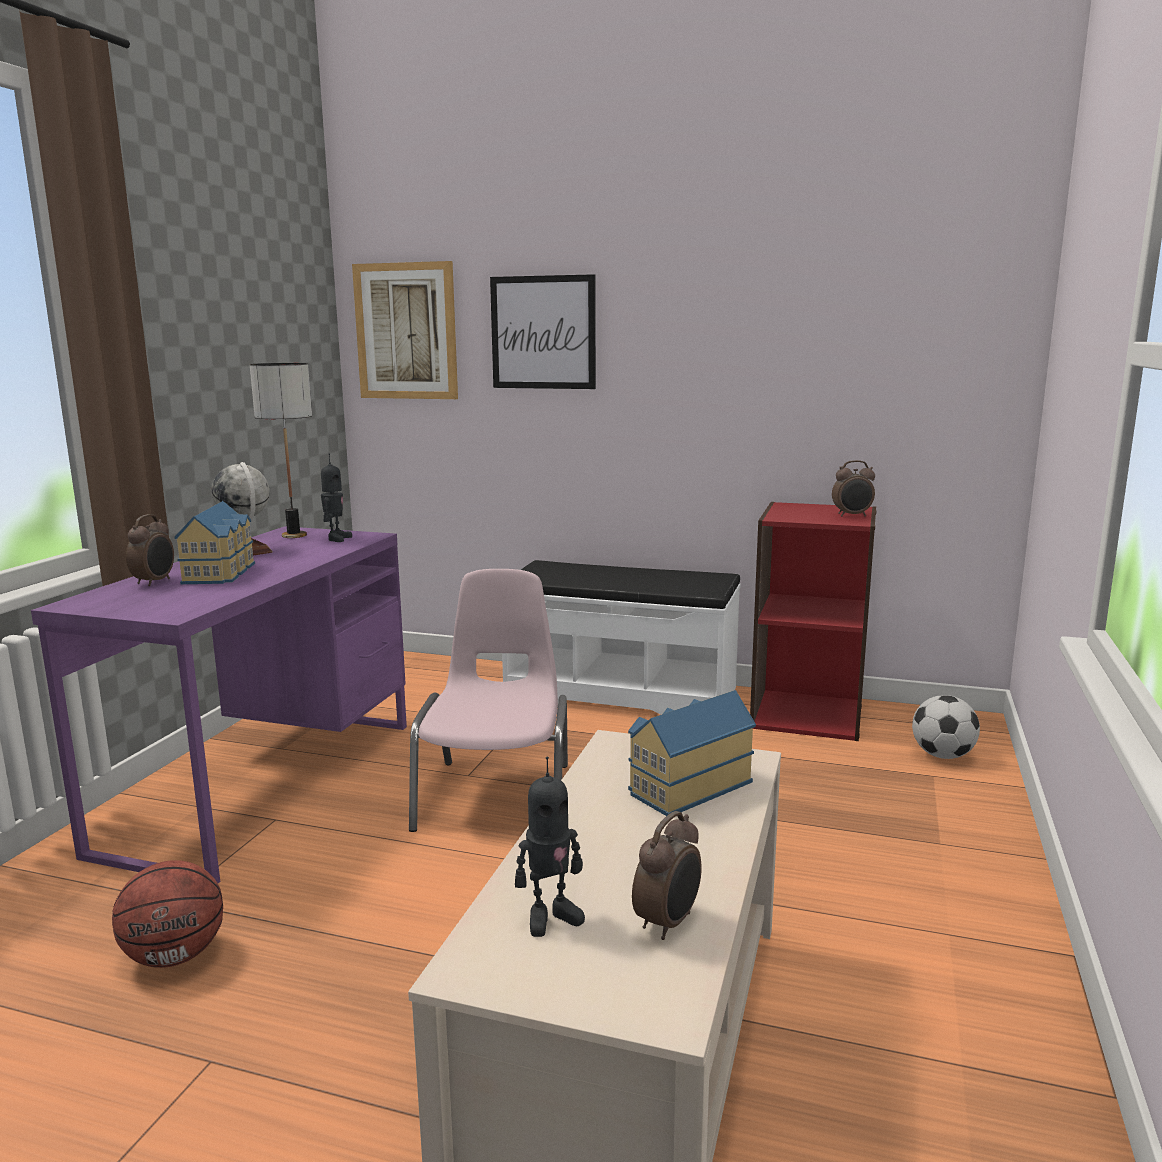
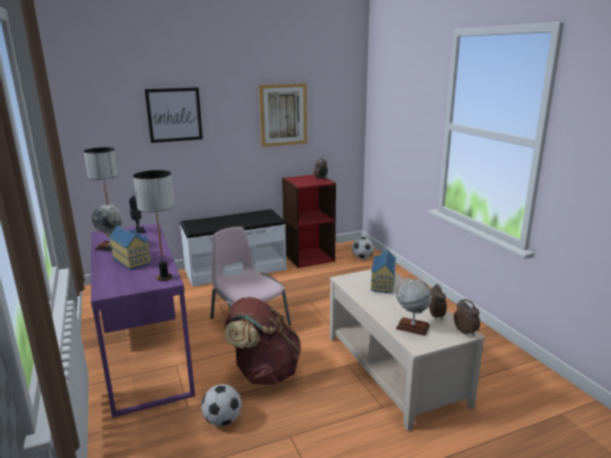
camera: 40 degrees left, 5 degrees up
(155, 582) = (113, 272): alarm clock -> alarm clock (465, 332)
(175, 956) = (223, 420): basketball -> football
(184, 607) = (164, 278): none -> table lamp
(371, 905) = (264, 372): none -> brown backpack
(406, 331) = (96, 118): picture -> picture (283, 115)
(551, 917) = (412, 327): toy robot -> globe

